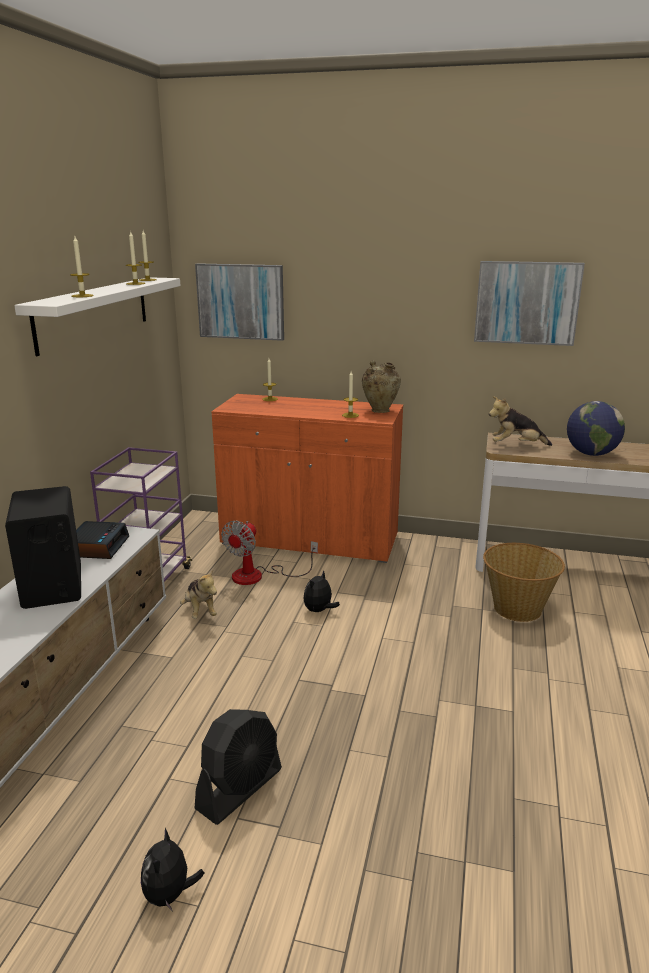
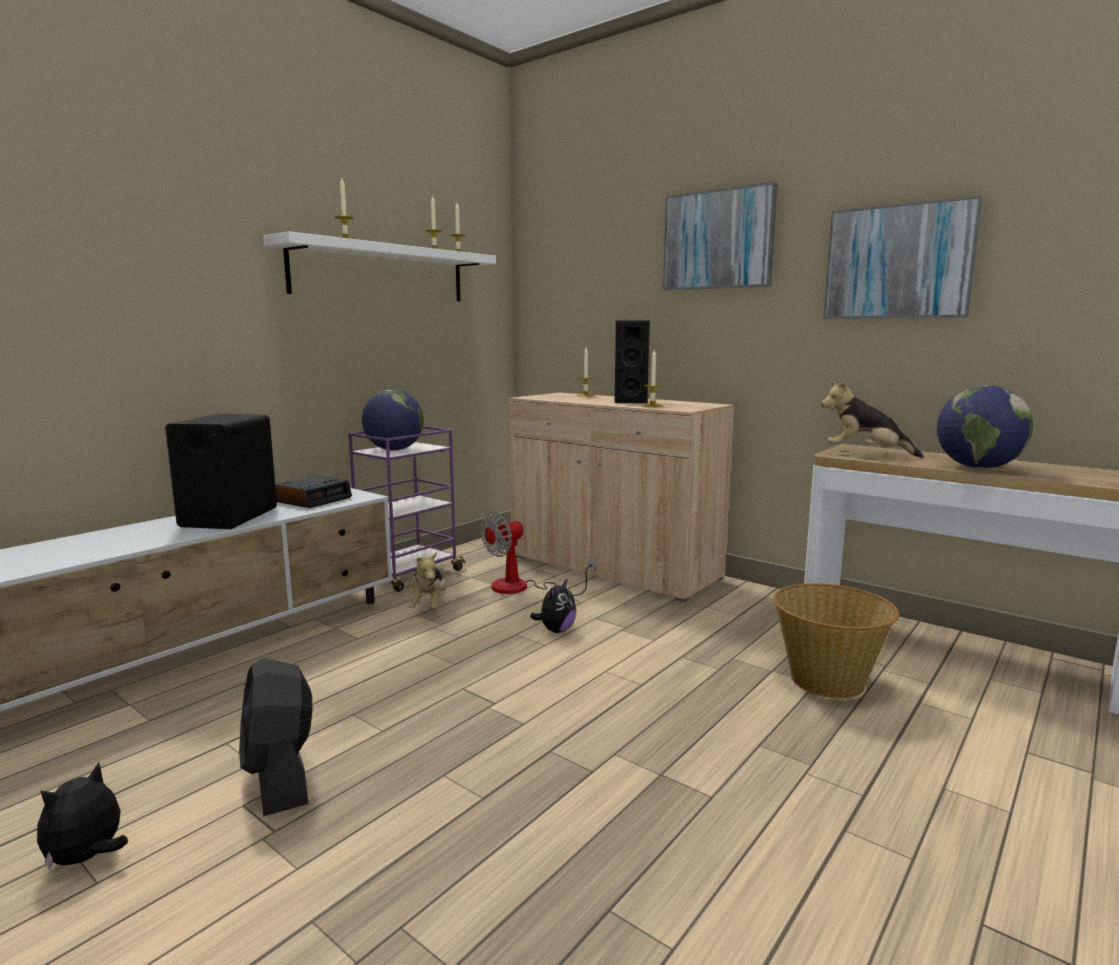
camera: 25 degrees right, 10 degrees down
(133, 479) = (394, 450): none -> globe
(240, 789) = (280, 776): black fan -> black fan turned 90 degrees clockwise
(241, 301) = (569, 289): picture -> picture (718, 240)
(310, 540) = (612, 567): orange cabinet -> beige cabinet
(319, 611) = (556, 630): plush toy -> plush toy turned 150 degrees clockwise
(322, 408) = (630, 401): none -> black speaker
(380, 411) = (694, 405): beige vase -> none

